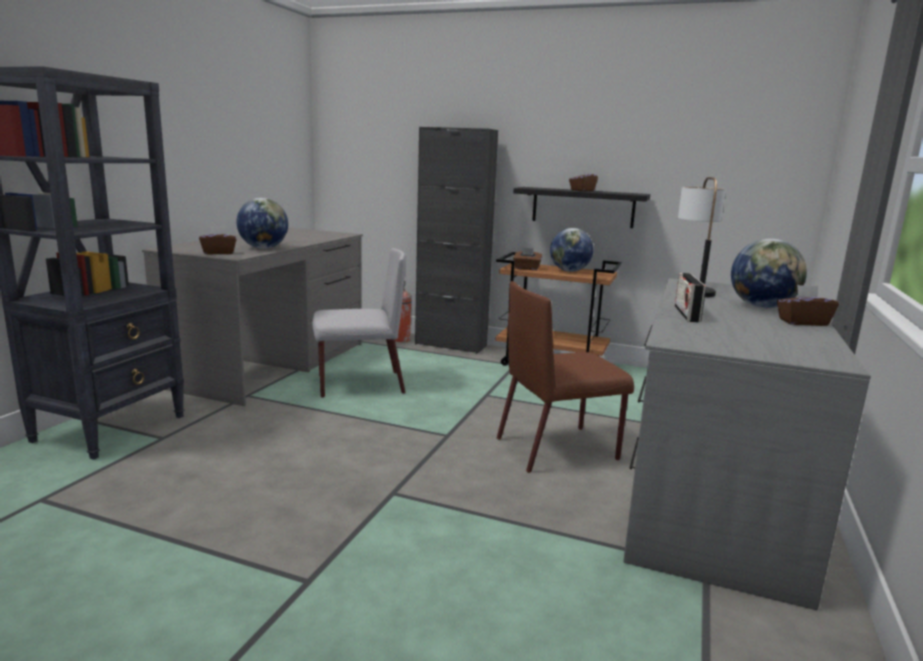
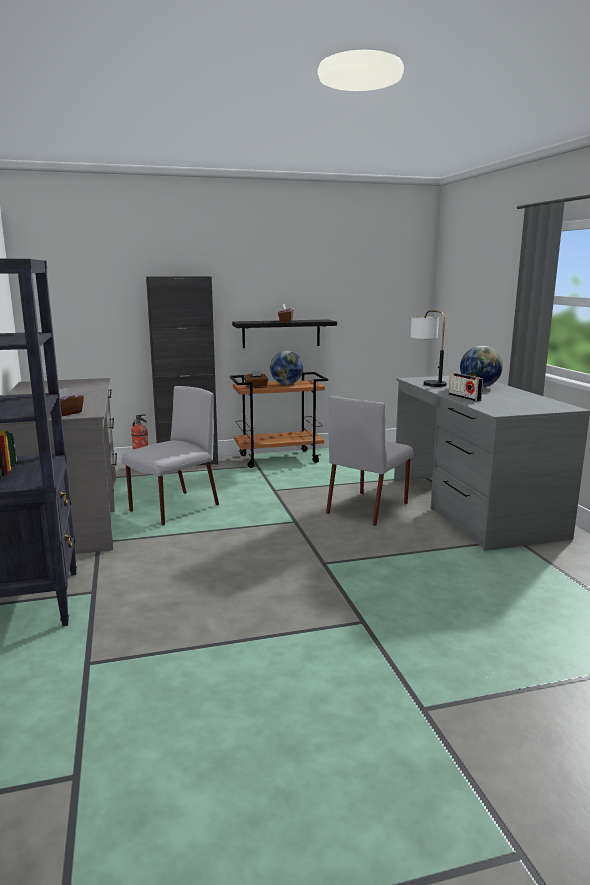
camera: 35 degrees left, 0 degrees up
(263, 248) = (83, 403): globe -> none
(558, 448) = (368, 508): brown chair -> grey chair
(802, 322) = (513, 391): brown tissue box -> none

